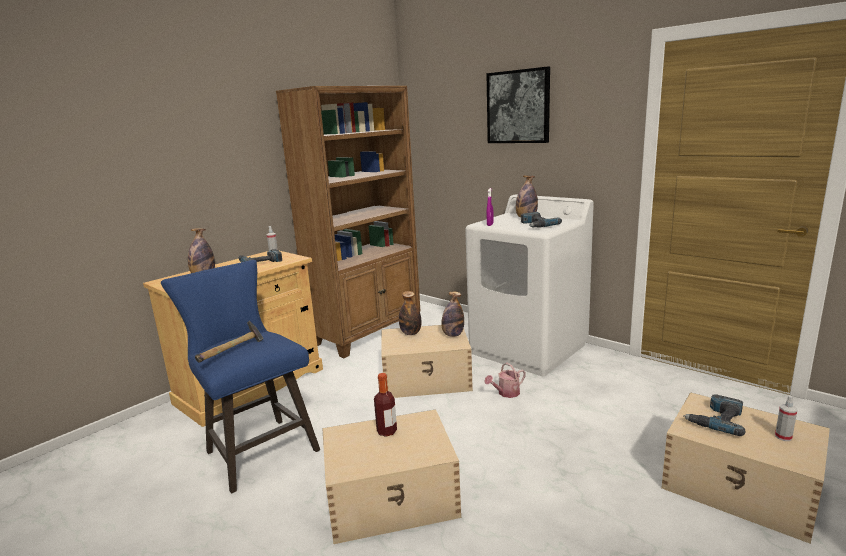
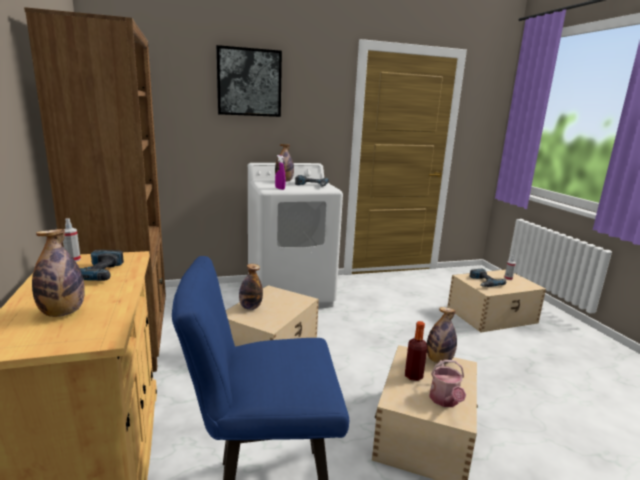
camera: 60 degrees left, 0 degrees up
(232, 351) = (300, 373): hammer -> none
(453, 335) = (284, 295): bottle -> bottle (439, 360)
(506, 393) = (337, 327): watering can -> watering can (445, 400)

